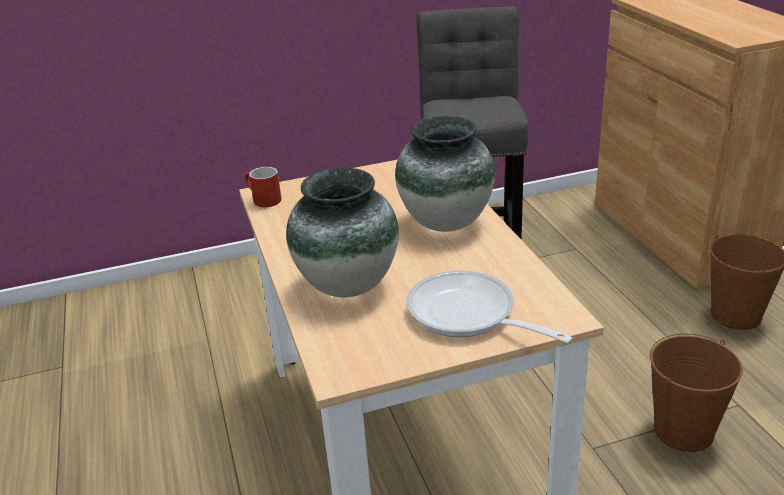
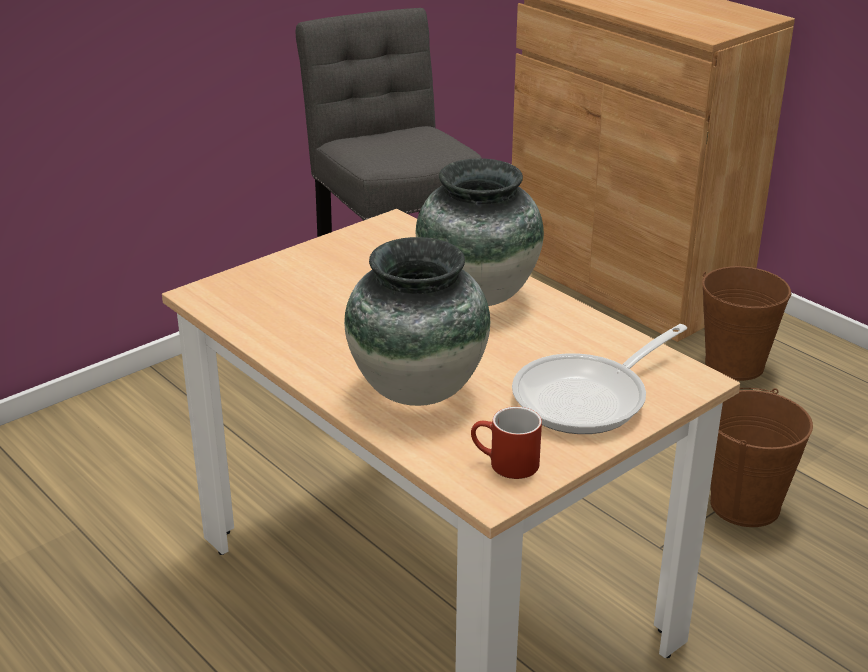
camera: 25 degrees left, 0 degrees up
(262, 200) = (209, 302): red mug -> red mug (504, 464)
(468, 315) = (589, 398): frying pan -> frying pan turned 60 degrees counterclockwise

